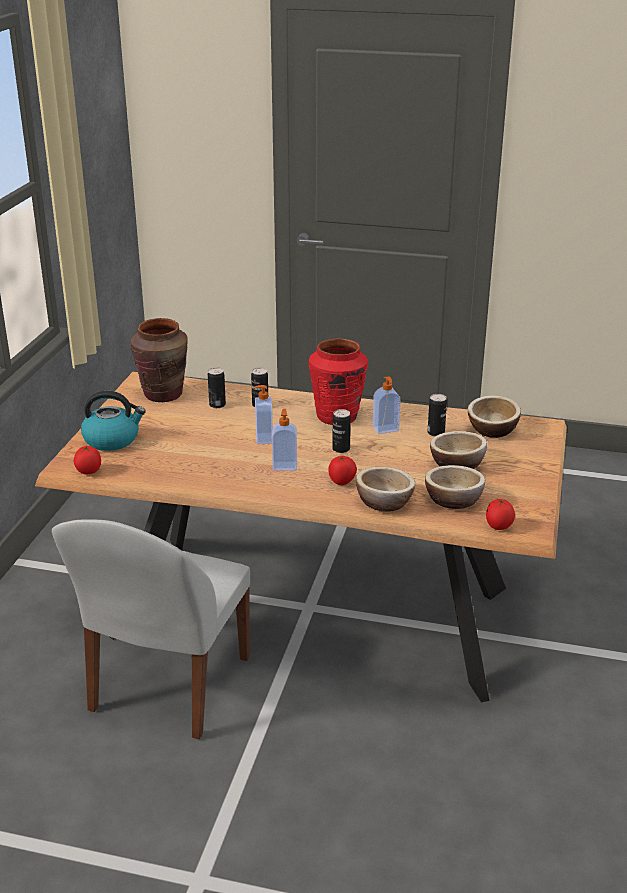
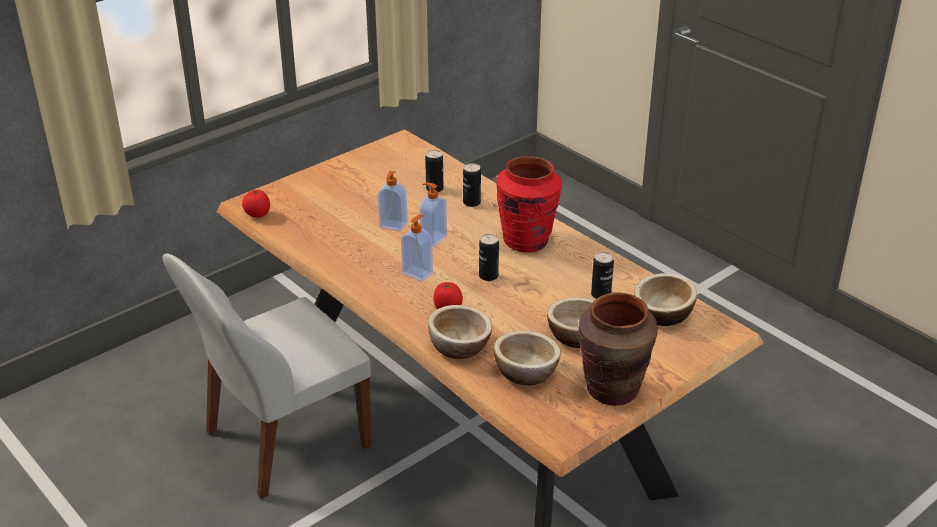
camera: 35 degrees right, 5 degrees up
(112, 439) = (310, 191): kettle -> none
(163, 394) = (402, 161): brown vase -> brown vase (612, 390)
(386, 429) = (556, 272): soap dispenser -> soap dispenser (393, 225)
(498, 527) = (533, 419): tomato -> none

